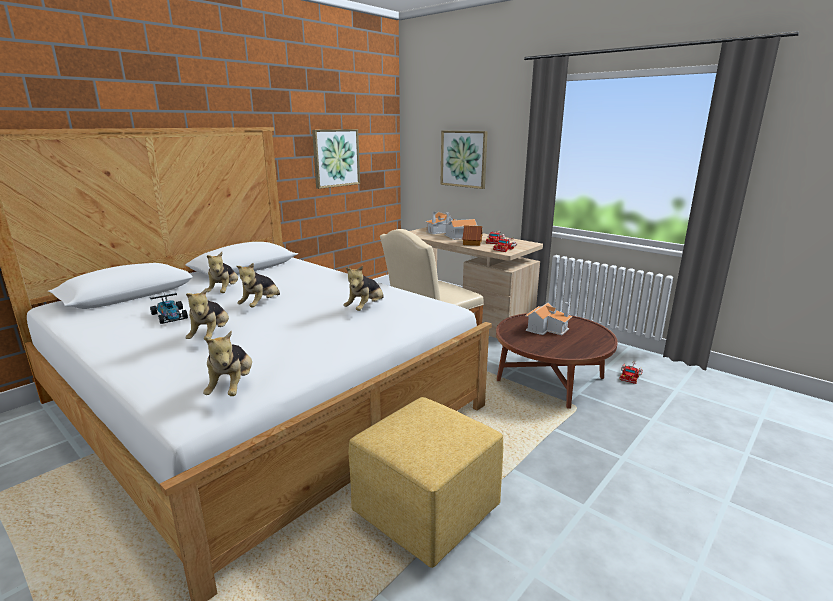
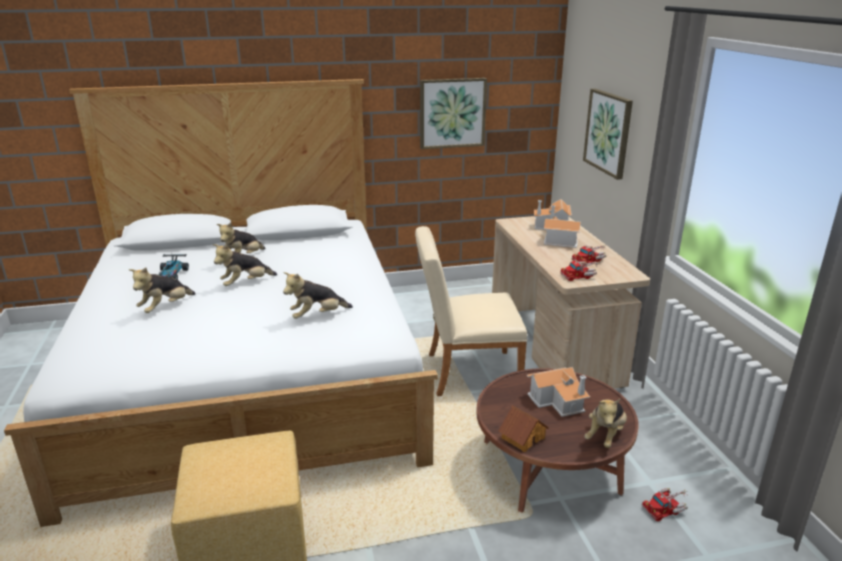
camera: 35 degrees right, 5 degrees up
(232, 388) = (106, 365): plush toy -> plush toy (605, 435)
(471, 243) = (555, 255): toy house -> toy house (522, 437)

